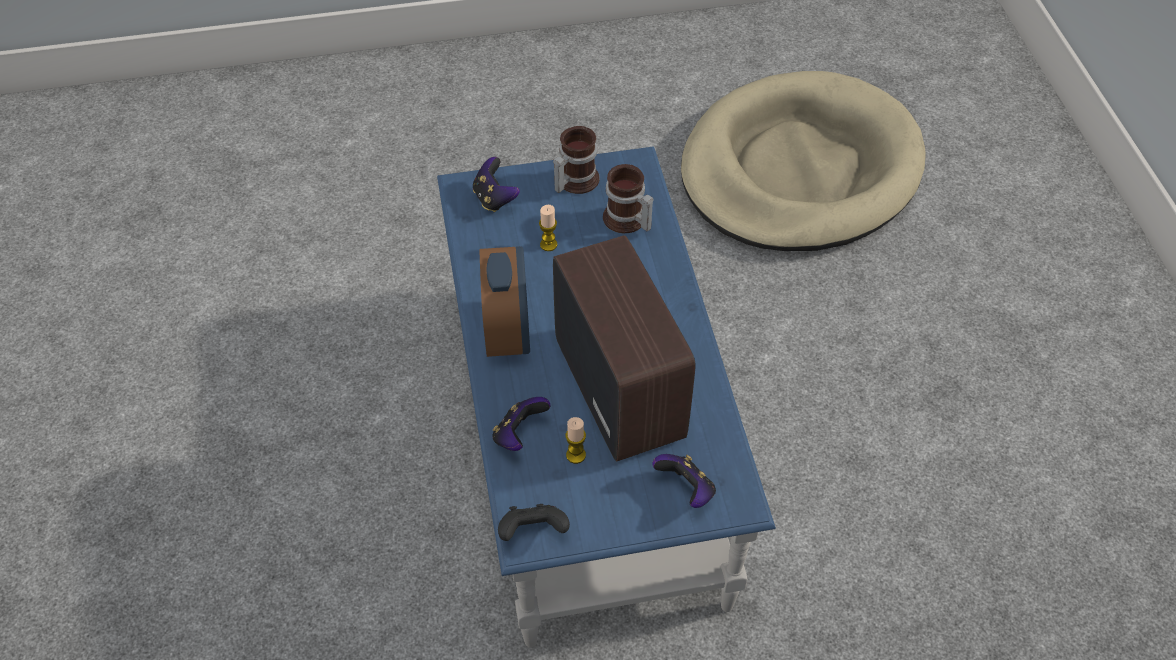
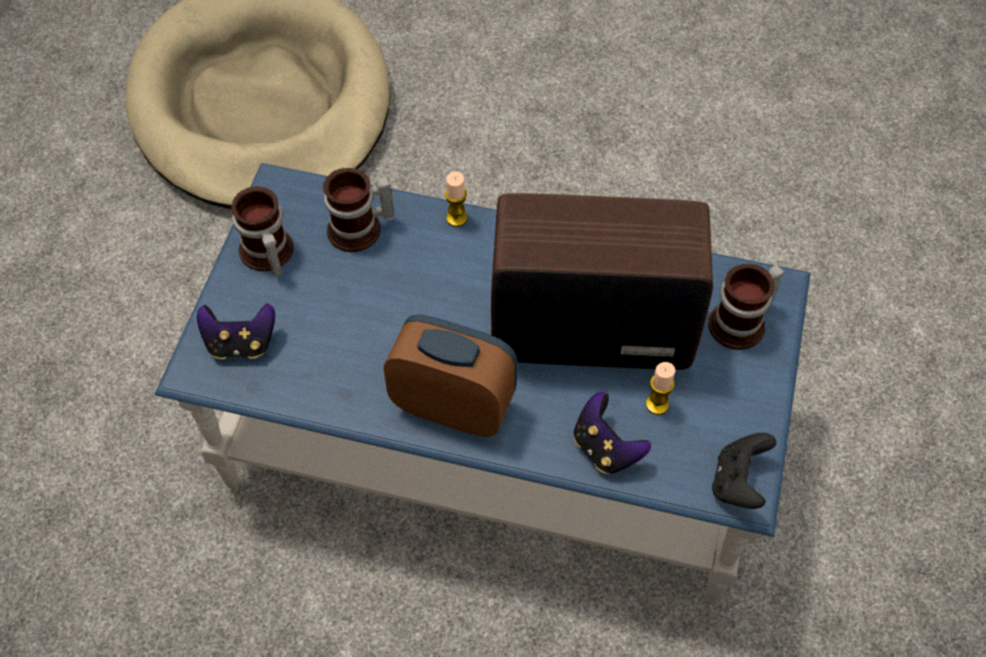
camera: 65 degrees left, 5 degrees up
(548, 244) = (348, 317): candle -> candle (456, 218)
(686, 490) = (743, 324): game controller -> mug

